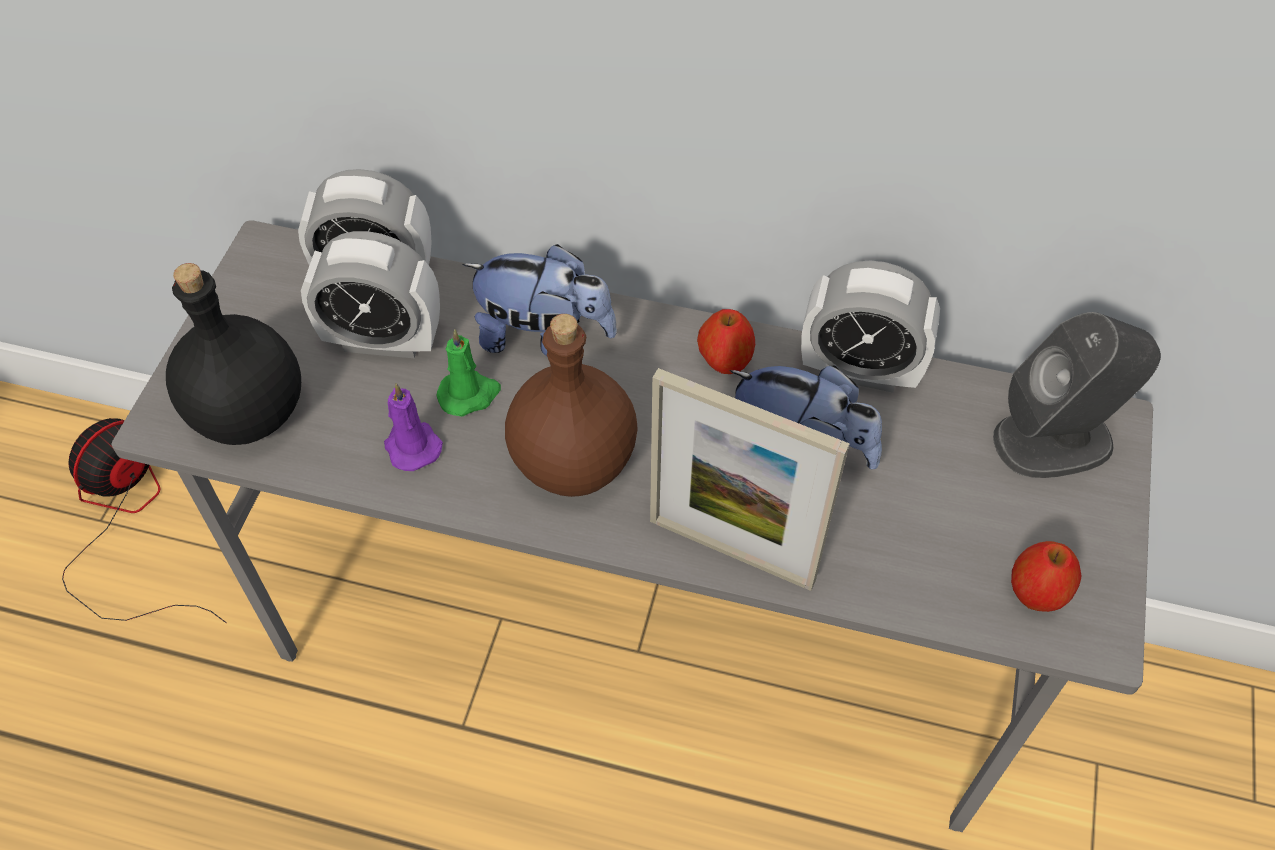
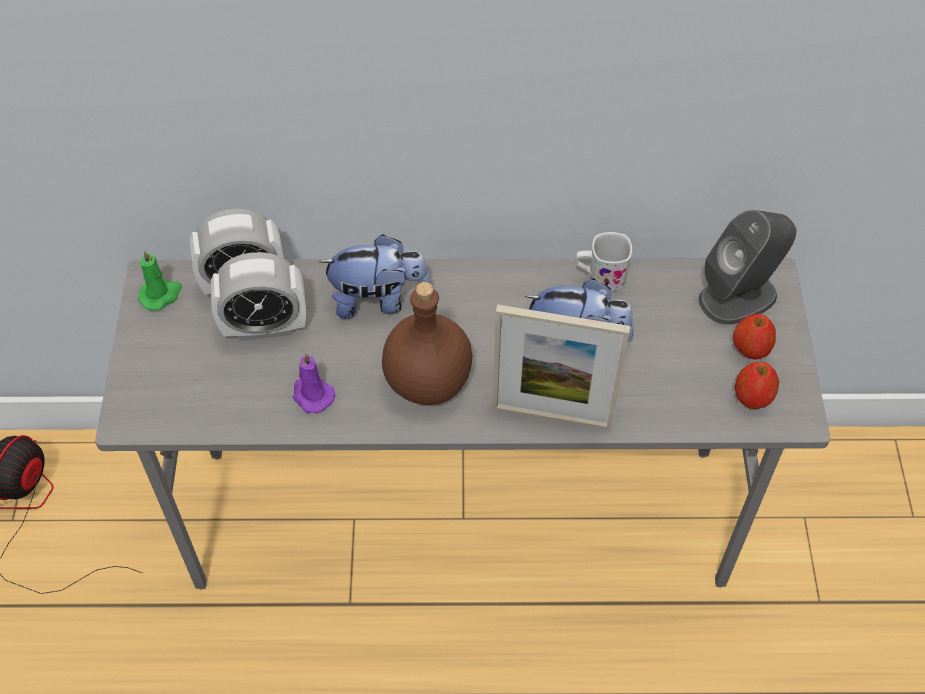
camera: 15 degrees left, 0 degrees up
(247, 415) = (186, 400): black bottle -> none
(469, 394) = (340, 351): green candle -> green candle (161, 295)
(725, 361) = (508, 290): apple -> apple (750, 350)
(859, 370) = (600, 277): alarm clock -> white mug

